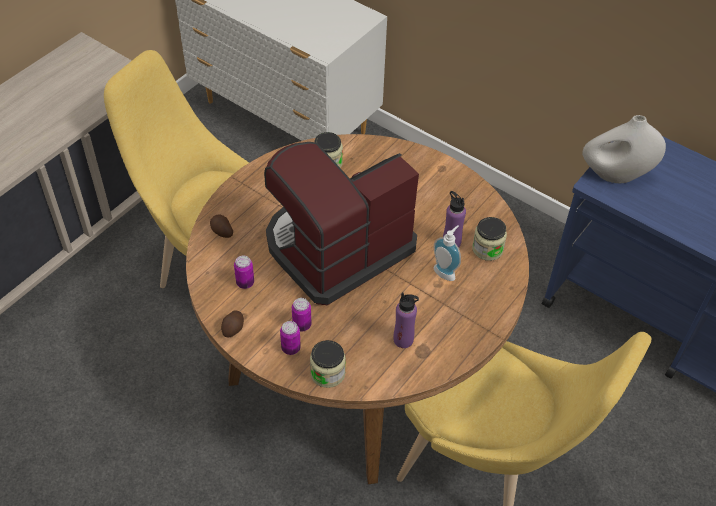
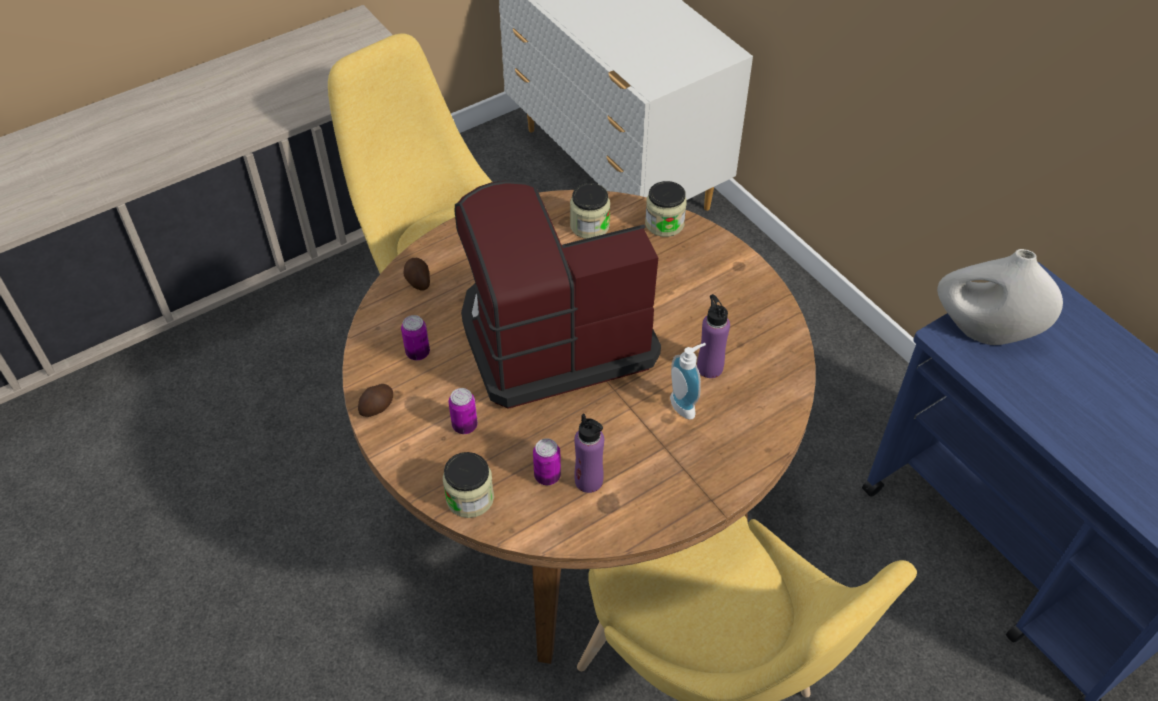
camera: 20 degrees right, 0 degrees up
(291, 348) = (437, 452): can -> can (547, 476)
(487, 249) = (756, 388): jar -> jar (664, 223)

